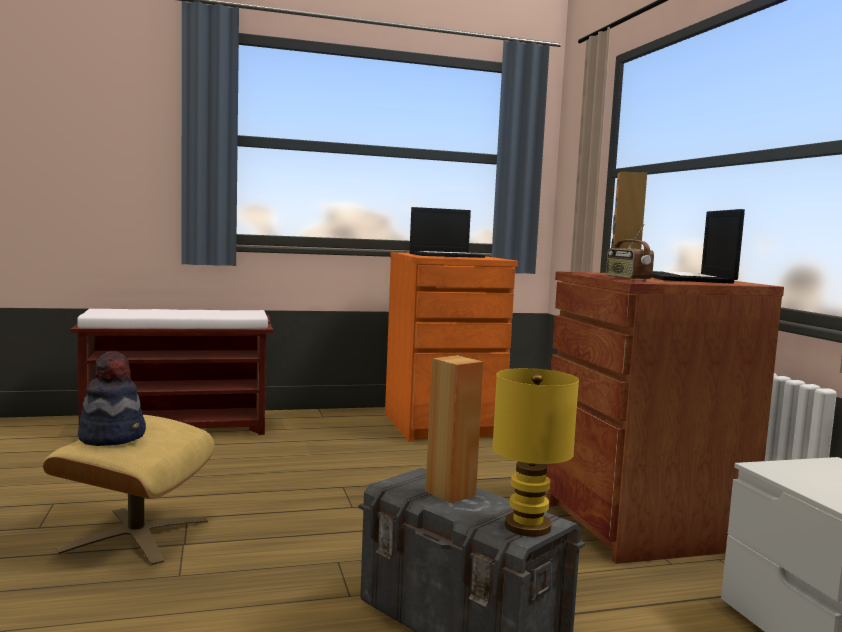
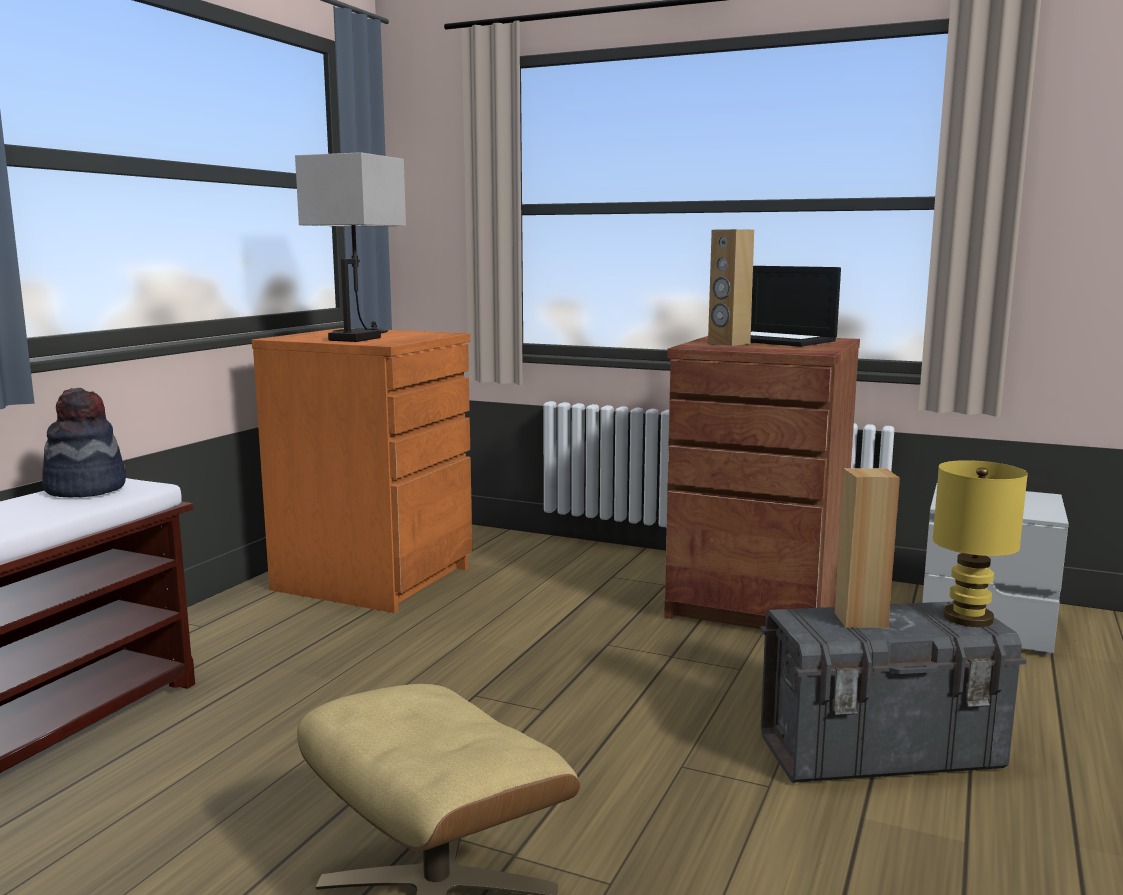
camera: 50 degrees left, 5 degrees up
(113, 437) = (445, 742): hat -> hat (86, 489)
(446, 255) = (359, 336): laptop -> table lamp
(627, 279) = (786, 350): radio -> none

